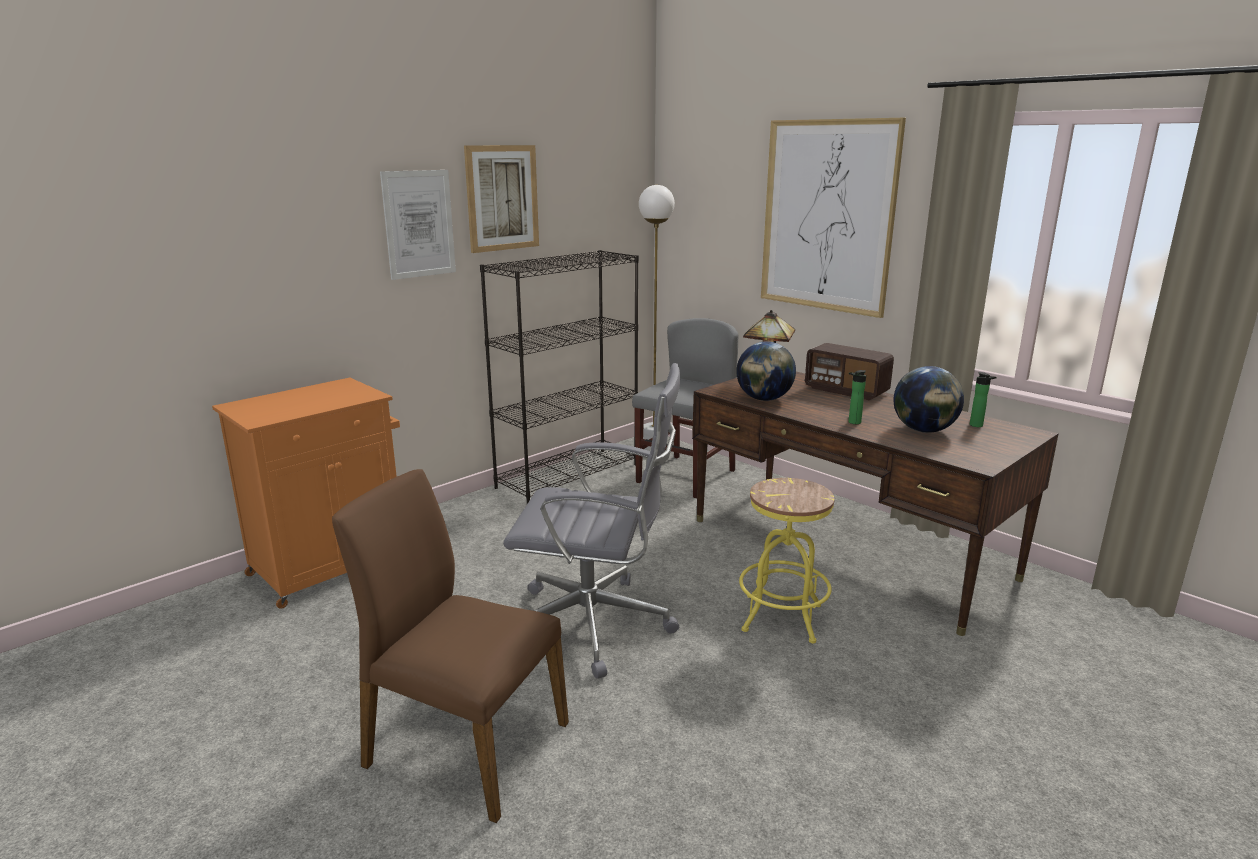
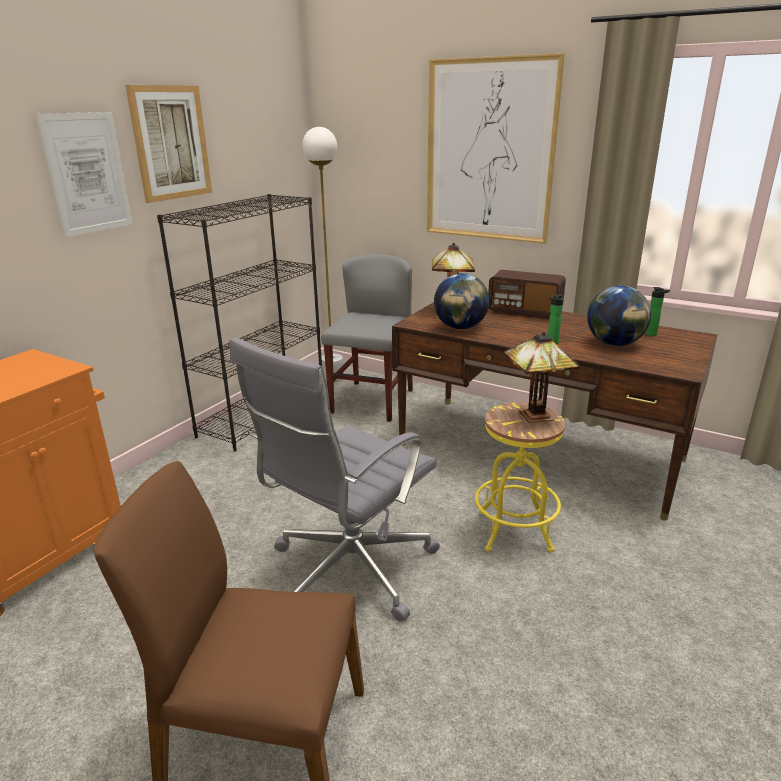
camera: 15 degrees left, 5 degrees up
(595, 625) = (348, 570): grey office chair -> grey office chair turned 135 degrees clockwise
(803, 493) = (534, 417): none -> table lamp

